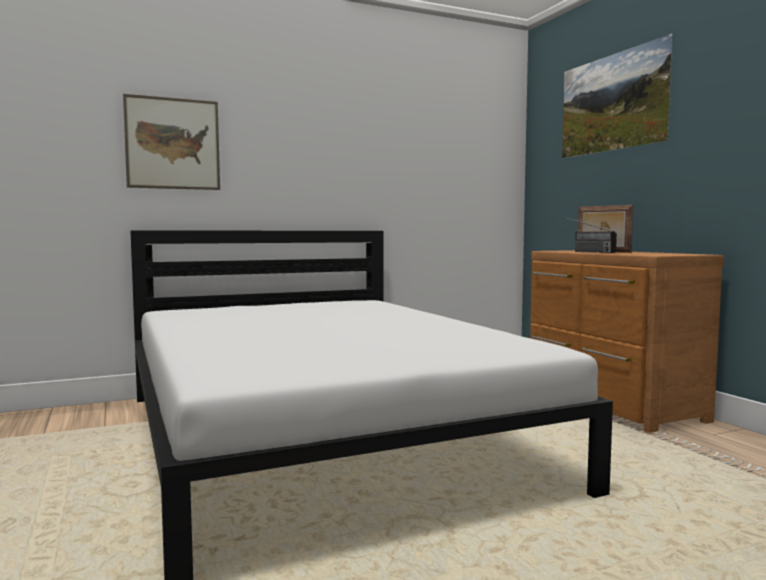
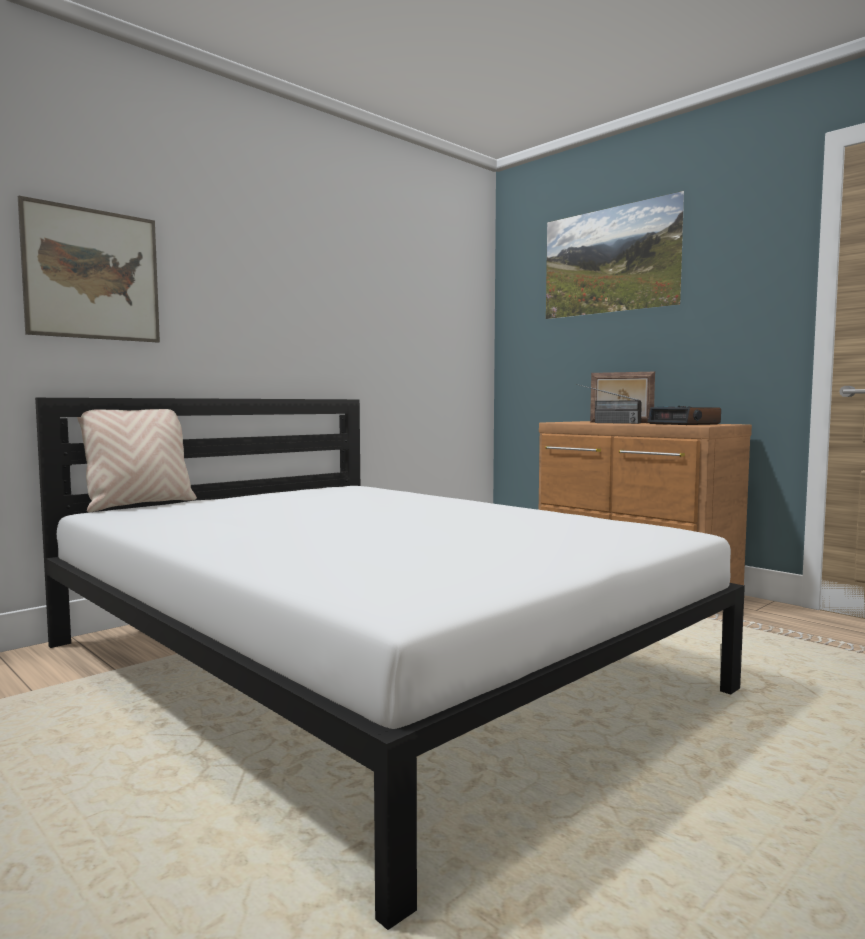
camera: 20 degrees left, 0 degrees up
(198, 307) = (139, 505): none -> beige pillow
(652, 253) = (684, 424): none -> alarm clock

